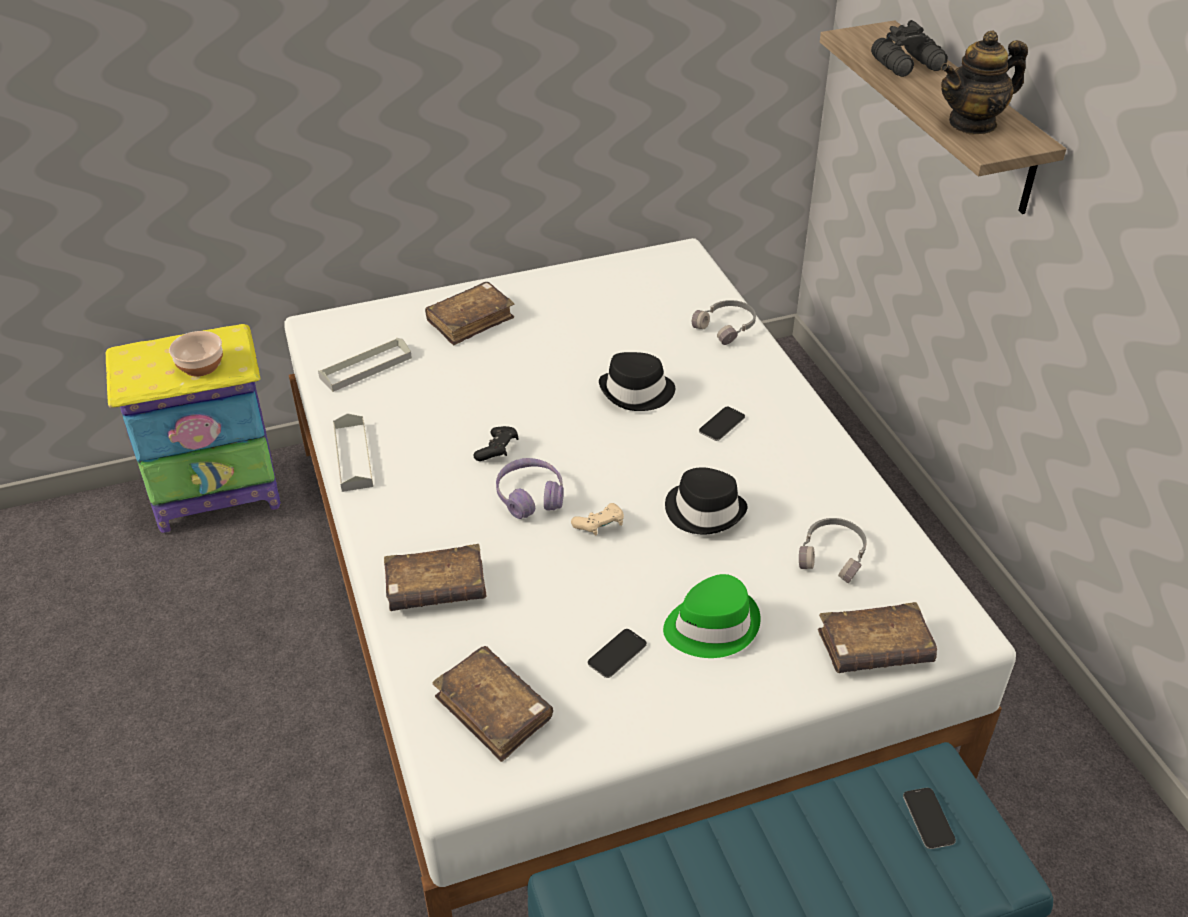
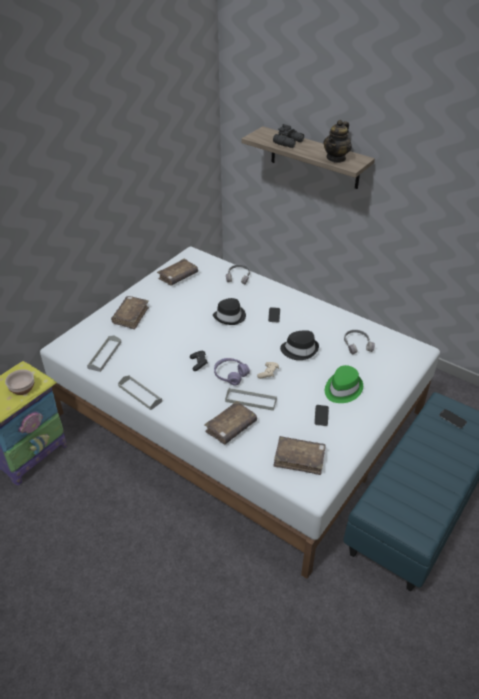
camera: 35 degrees left, 0 degrees up
(518, 559) = (251, 400): none -> grey tray
(874, 649) = (400, 369): brown book -> brown book (178, 277)

